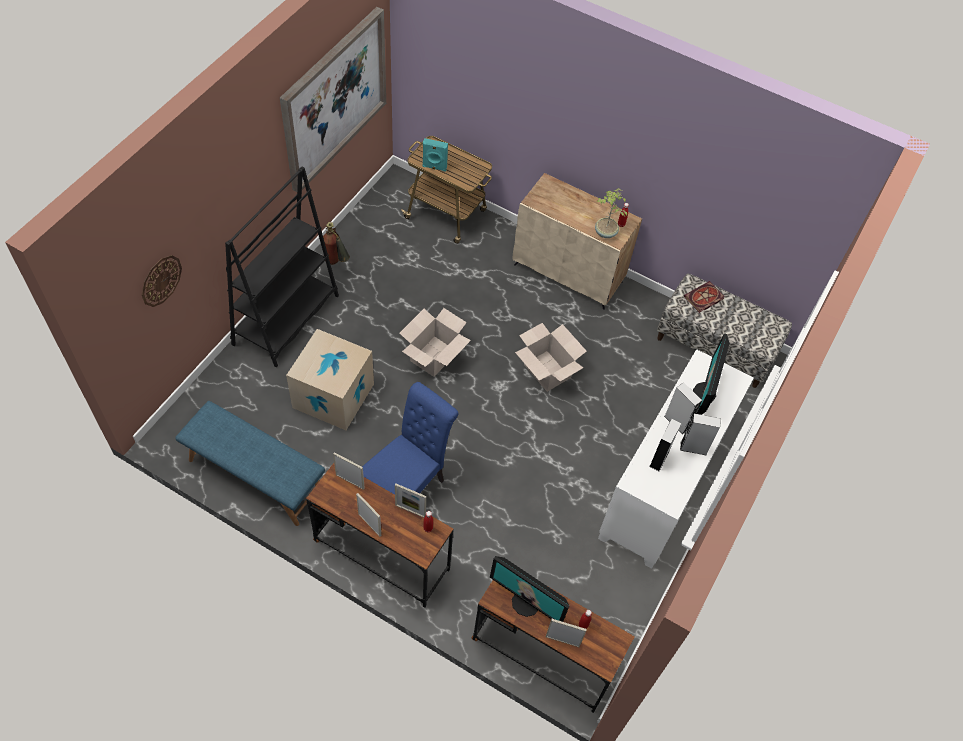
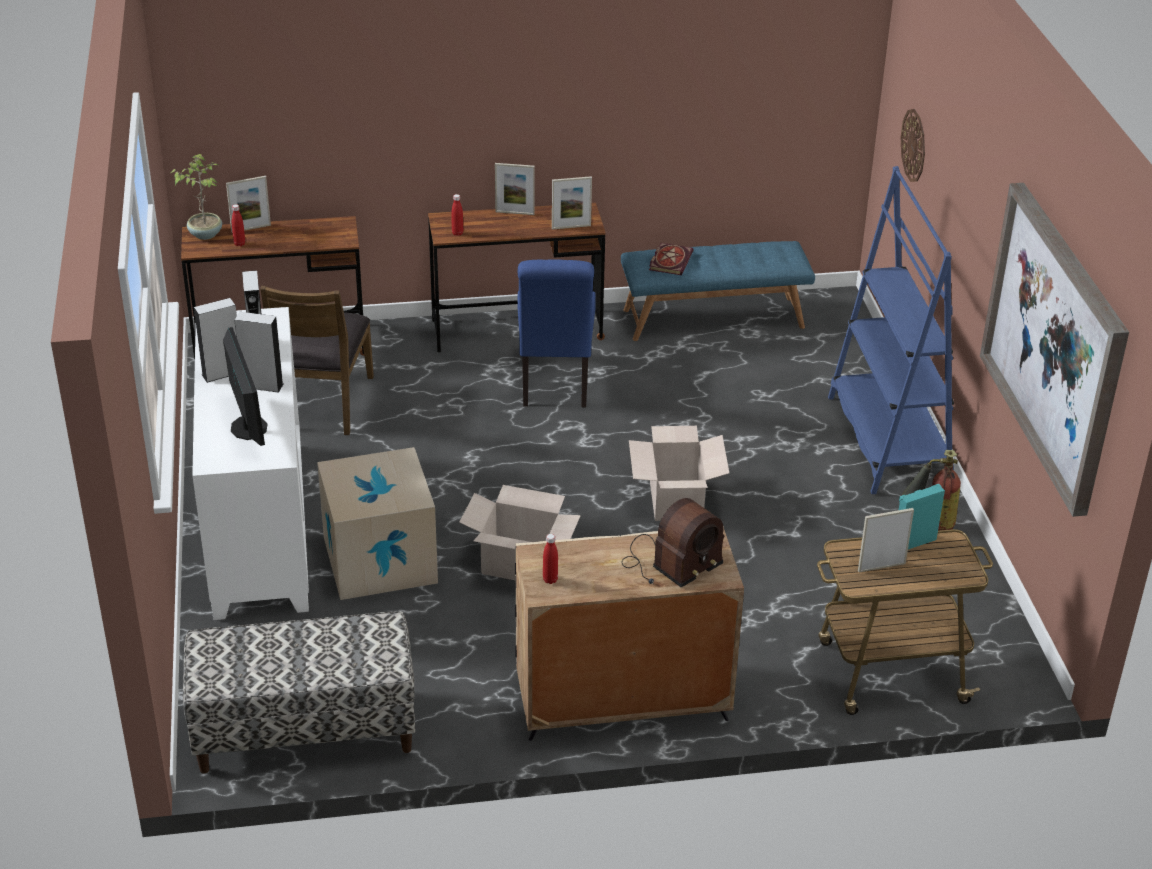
camera: 145 degrees right, 20 degrees down
(286, 320) = (887, 440): black bookcase -> blue bookcase
(333, 395) = (733, 408): cardboard box -> cardboard box (380, 560)
(410, 510) = (489, 235): picture frame -> picture frame (881, 567)
(526, 603) = (309, 233): monitor -> none
(558, 570) = (322, 403): none -> brown chair
(562, 200) = (670, 563): none -> radio
(605, 233) = (560, 554): potted plant -> potted plant (205, 234)
(703, 298) = (354, 655): book -> book (670, 260)

